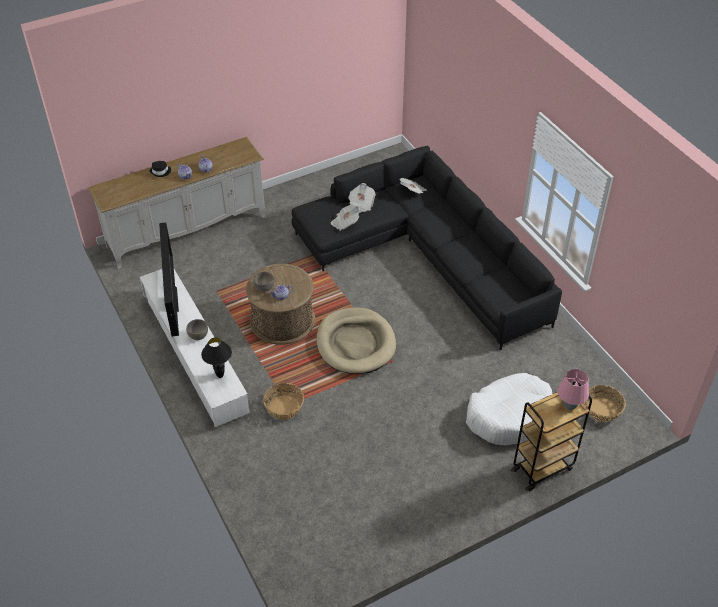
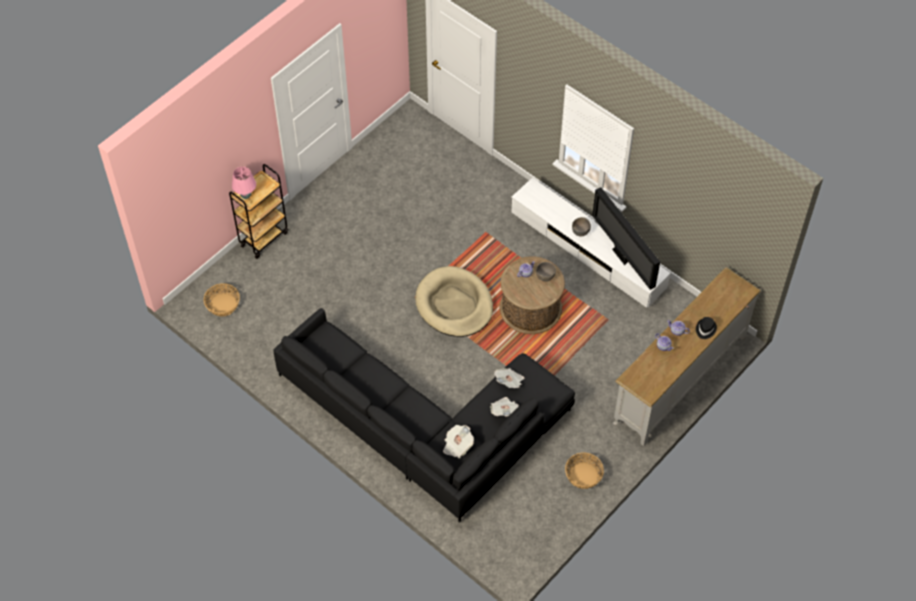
camera: 160 degrees right, 10 degrees up
(220, 376) = (541, 204): black table lamp -> none
(284, 407) = (487, 230): basket -> basket (583, 475)
(509, 416) = (300, 276): white dog bed -> none

